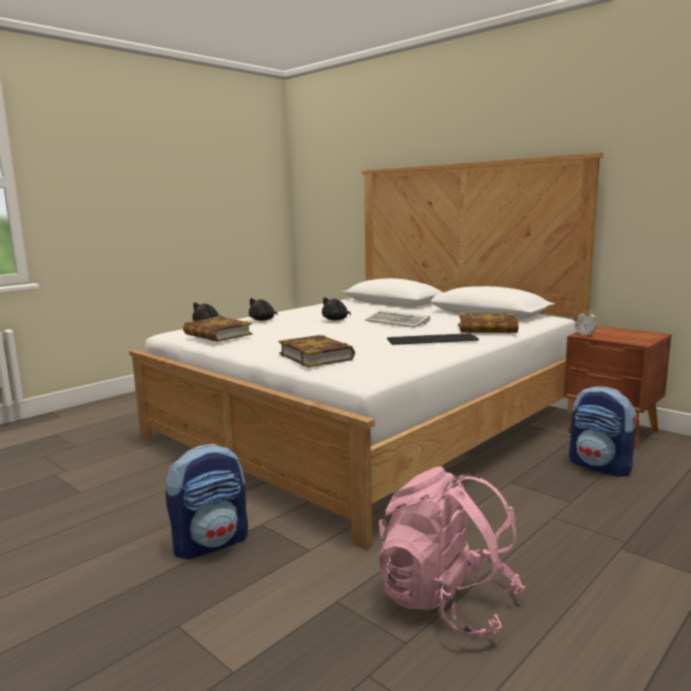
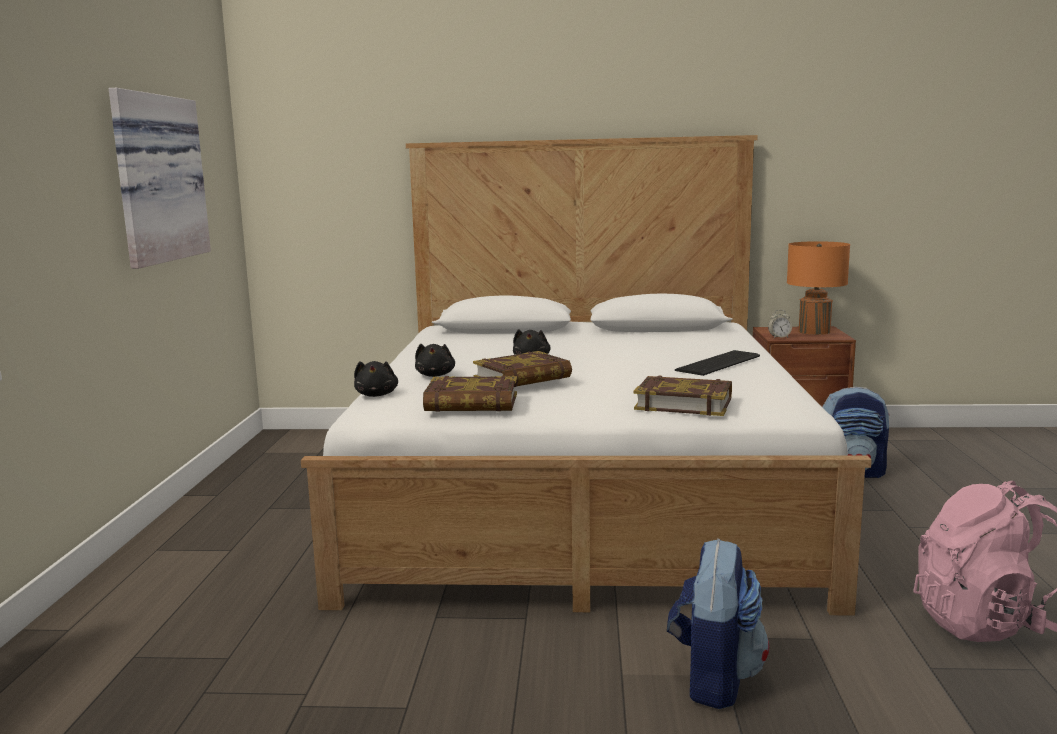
camera: 40 degrees left, 0 degrees up
(196, 194) = (155, 178): none -> picture
(399, 322) = (612, 350): keyboard -> none
(487, 329) = (721, 343): book -> book (523, 377)
(633, 335) = (814, 331): none -> orange table lamp

